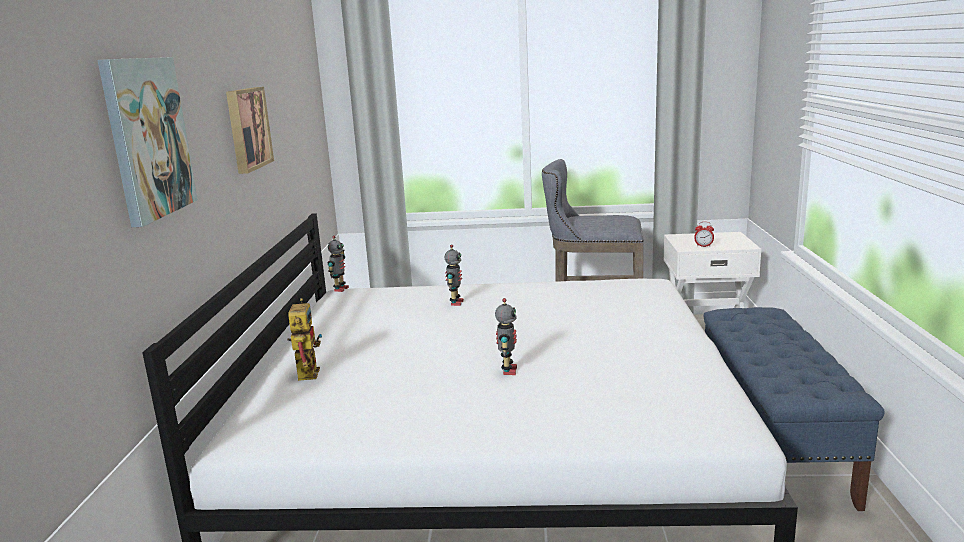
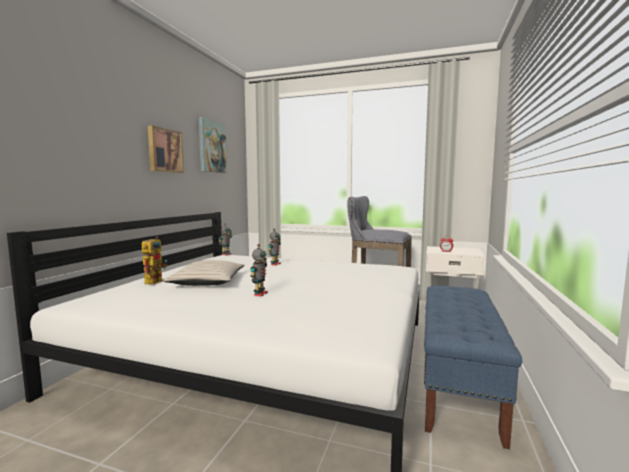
camera: 15 degrees right, 10 degrees down
(147, 138) = (57, 123): picture -> picture (212, 146)
(394, 358) = (207, 281): none -> beige pillow

